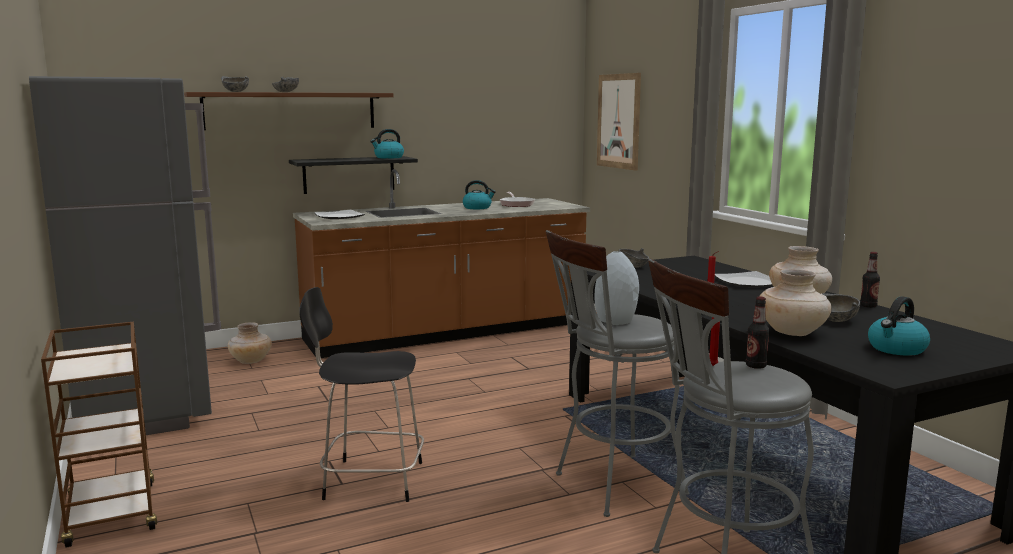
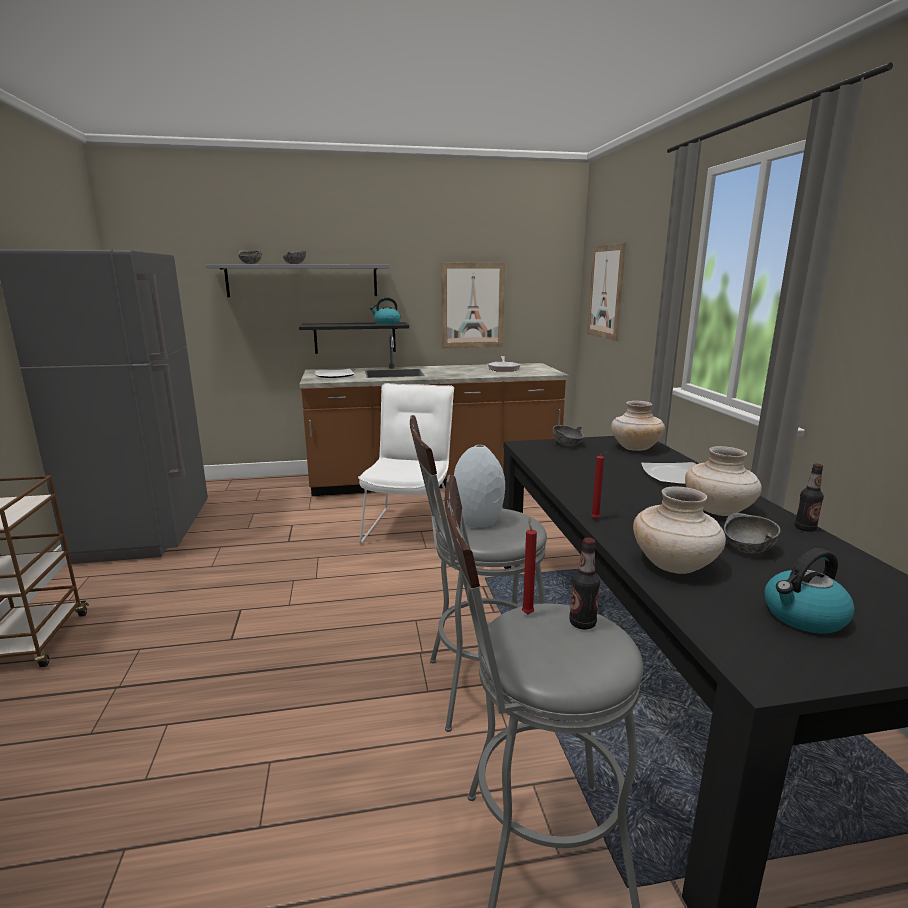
camera: 15 degrees right, 5 degrees up
(250, 361) = (259, 493): beige vase -> beige vase (635, 448)
(290, 110) = (302, 280): brown shelf -> grey shelf
(369, 480) = (257, 639): black chair -> none
(453, 375) = (411, 525): none -> white chair
(475, 137) = (472, 306): none -> picture
(477, 207) = (464, 371): kettle -> none

